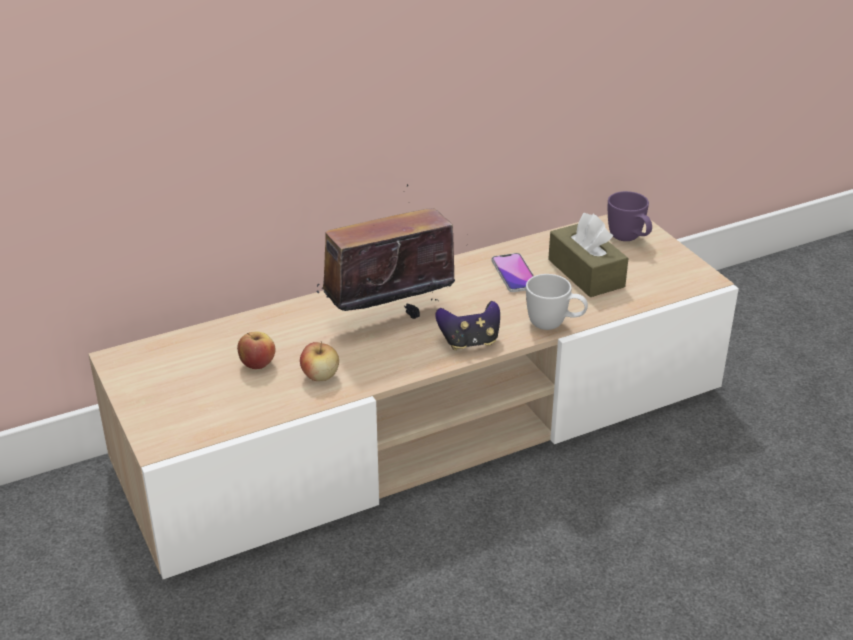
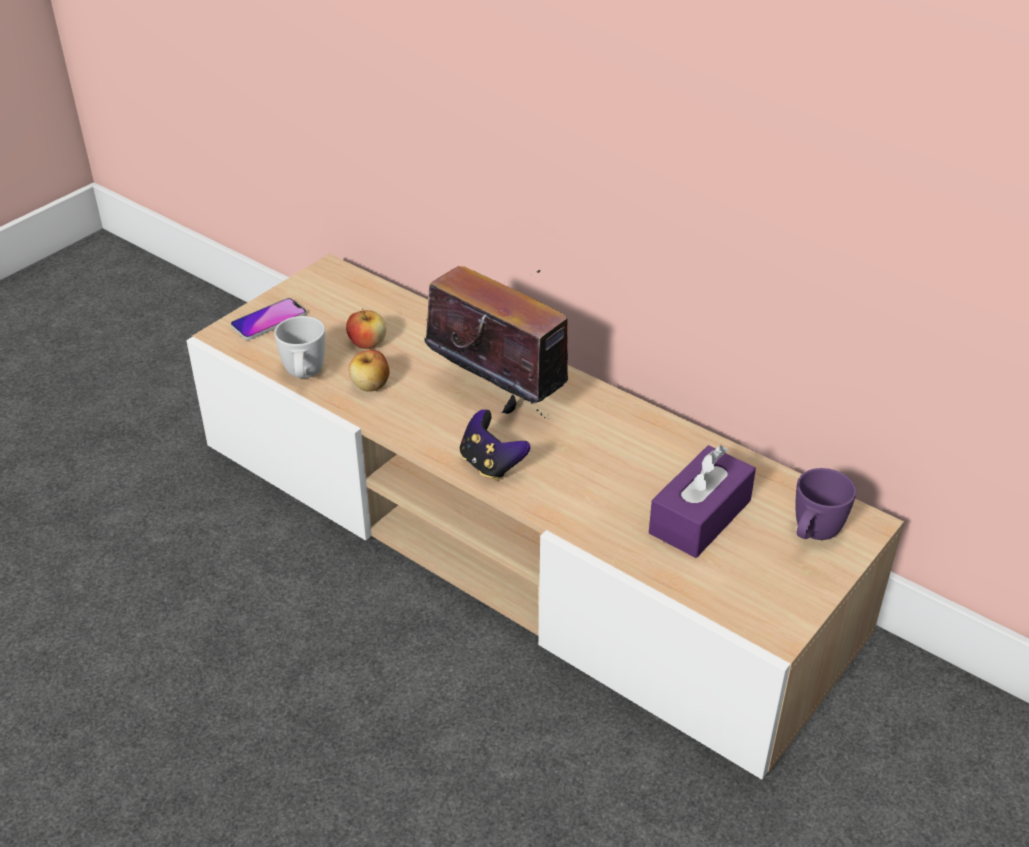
camera: 65 degrees right, 5 degrees up
(514, 274) = (651, 460): phone -> phone (269, 320)
(554, 325) = (568, 519): white mug -> white mug (304, 376)
(586, 273) = (700, 517): brown tissue box -> purple tissue box

